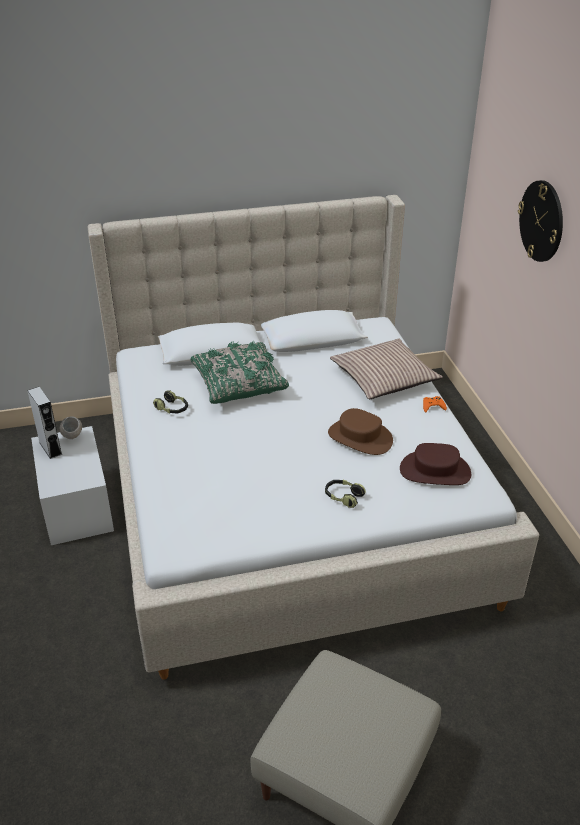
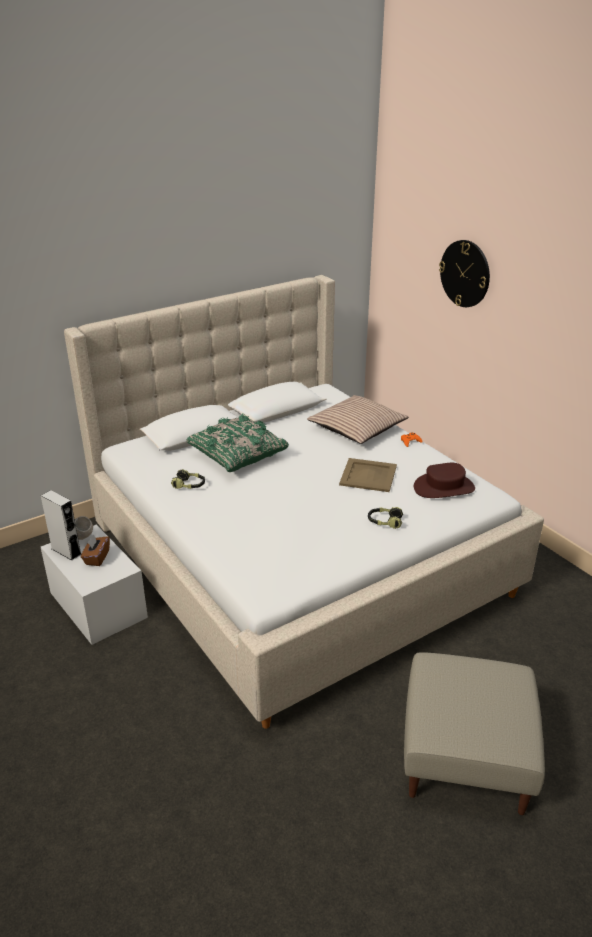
camera: 20 degrees left, 5 degrees down
(73, 462) = (97, 558): none -> brown tissue box
(359, 437) = (367, 475): brown hat -> beige tray

